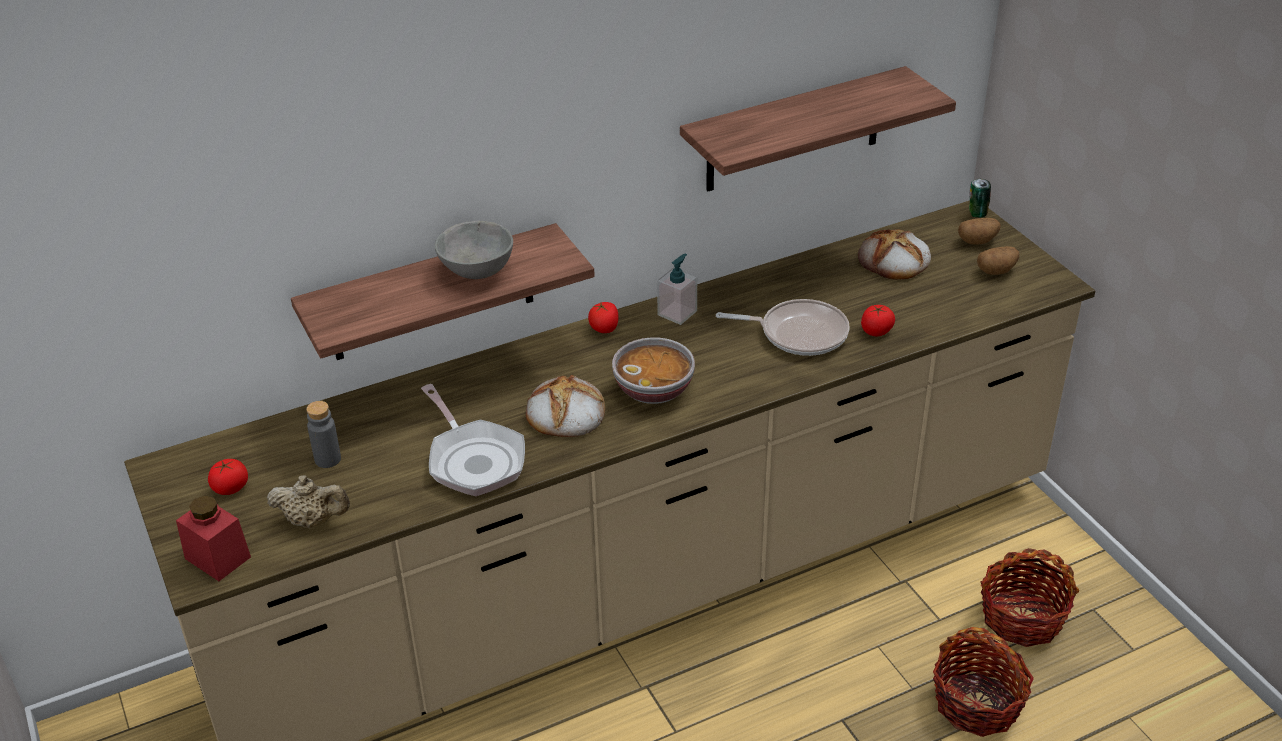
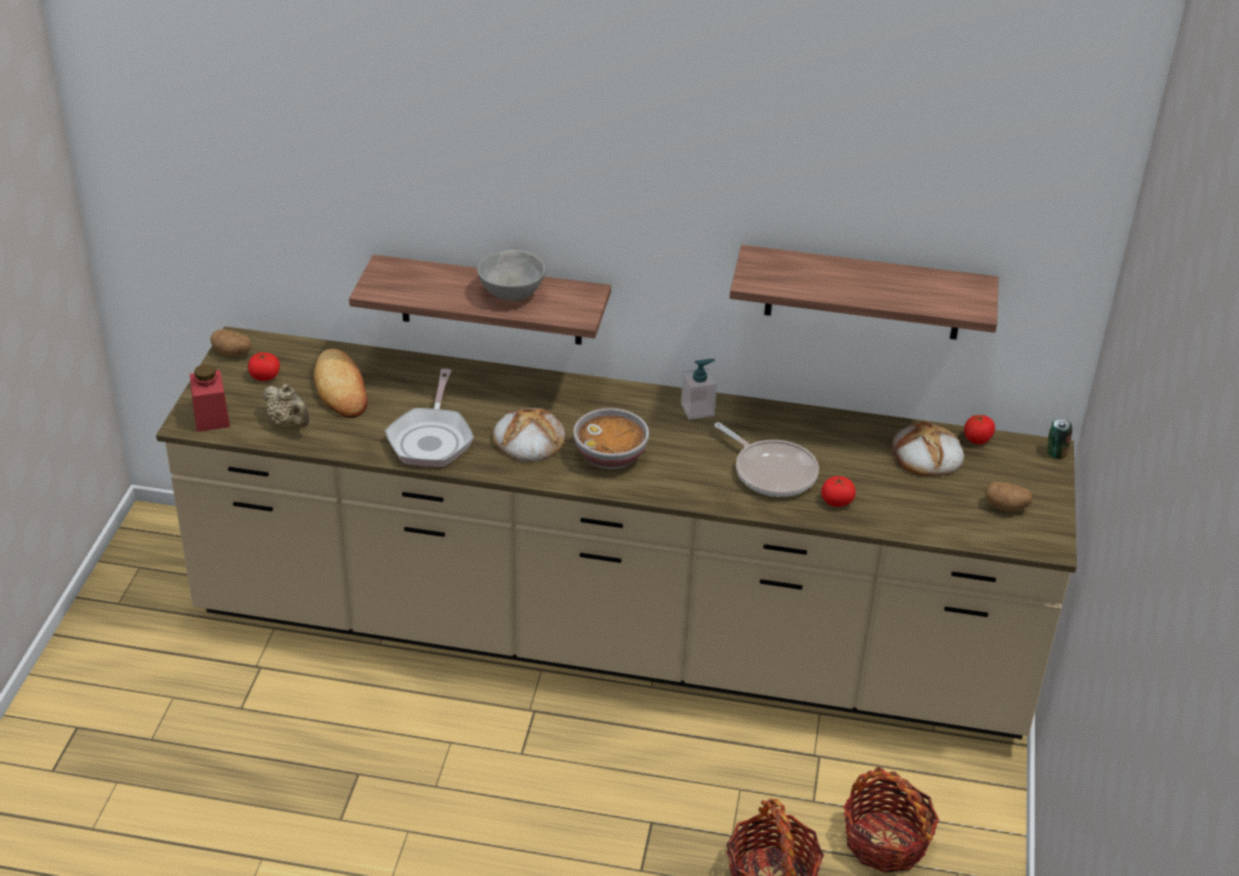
camera: 35 degrees right, 0 degrees up
(327, 459) = (341, 389): grey bottle -> bread
(604, 328) = (629, 394): tomato -> tomato (977, 439)
(977, 241) = (1023, 475): potato -> potato (233, 354)

